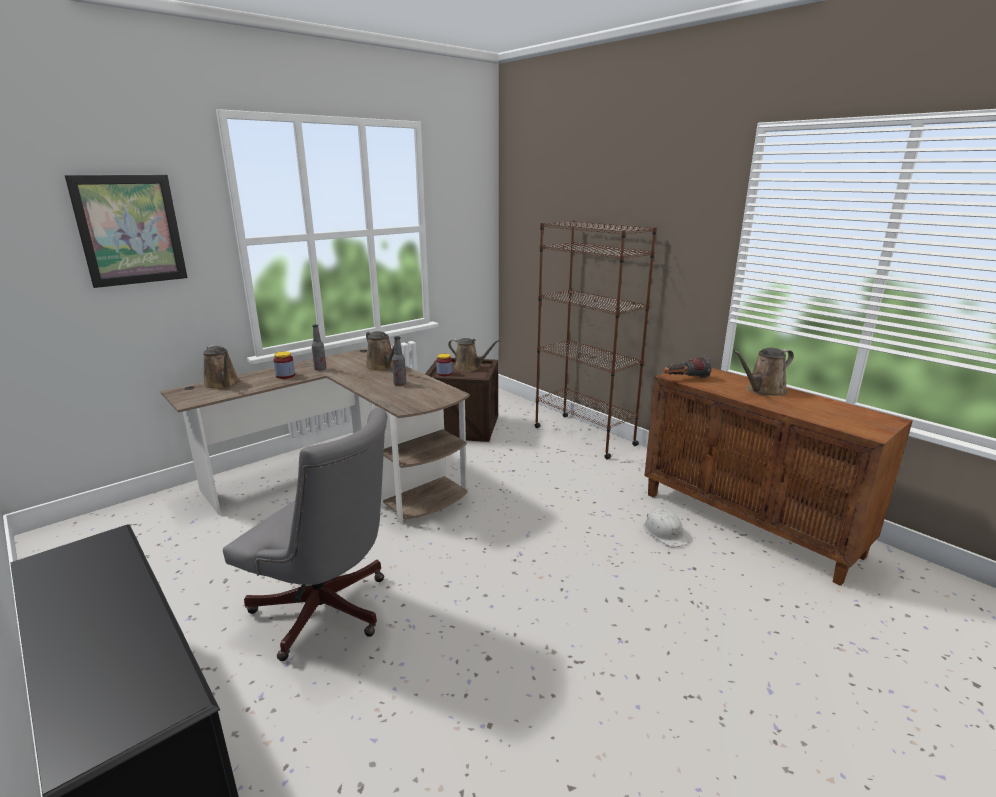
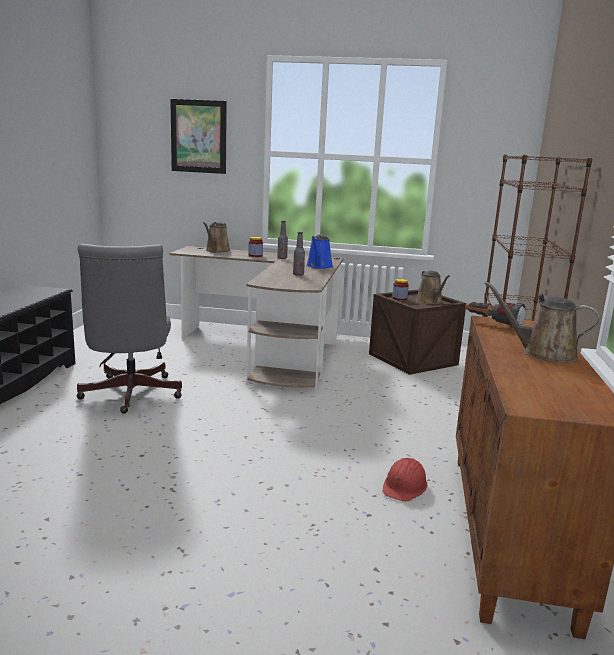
camera: 50 degrees right, 5 degrees down
(382, 367) = (319, 266): brown watering can -> blue watering can
(665, 533) = (405, 486): white hard hat -> red hard hat

